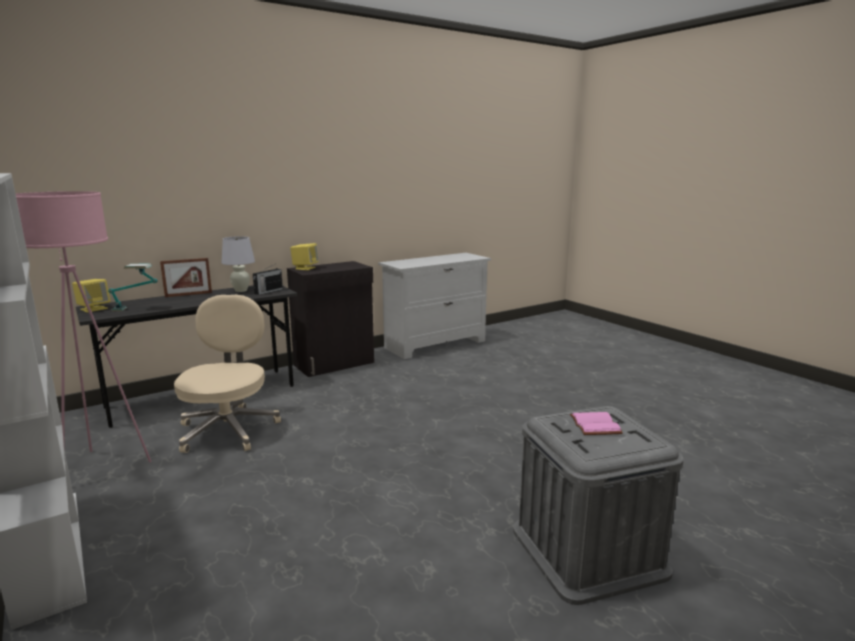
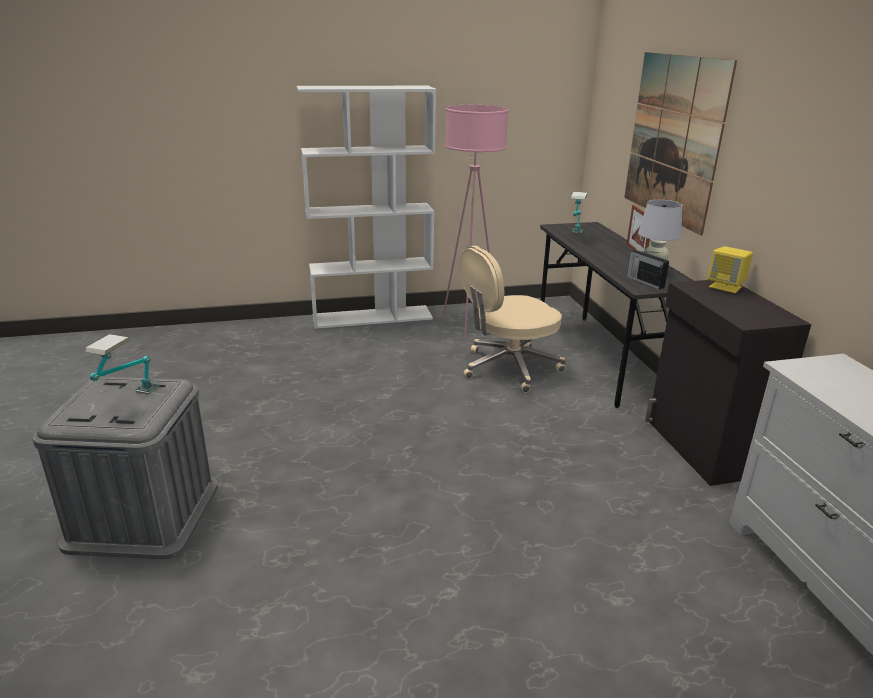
camera: 110 degrees right, 10 degrees up
(94, 309) = (584, 226): yellow speaker -> none
(178, 197) = (674, 139): none -> picture
(228, 429) = (508, 367): beige office chair -> beige office chair turned 135 degrees clockwise
(593, 425) = (130, 402): pink book -> table lamp

